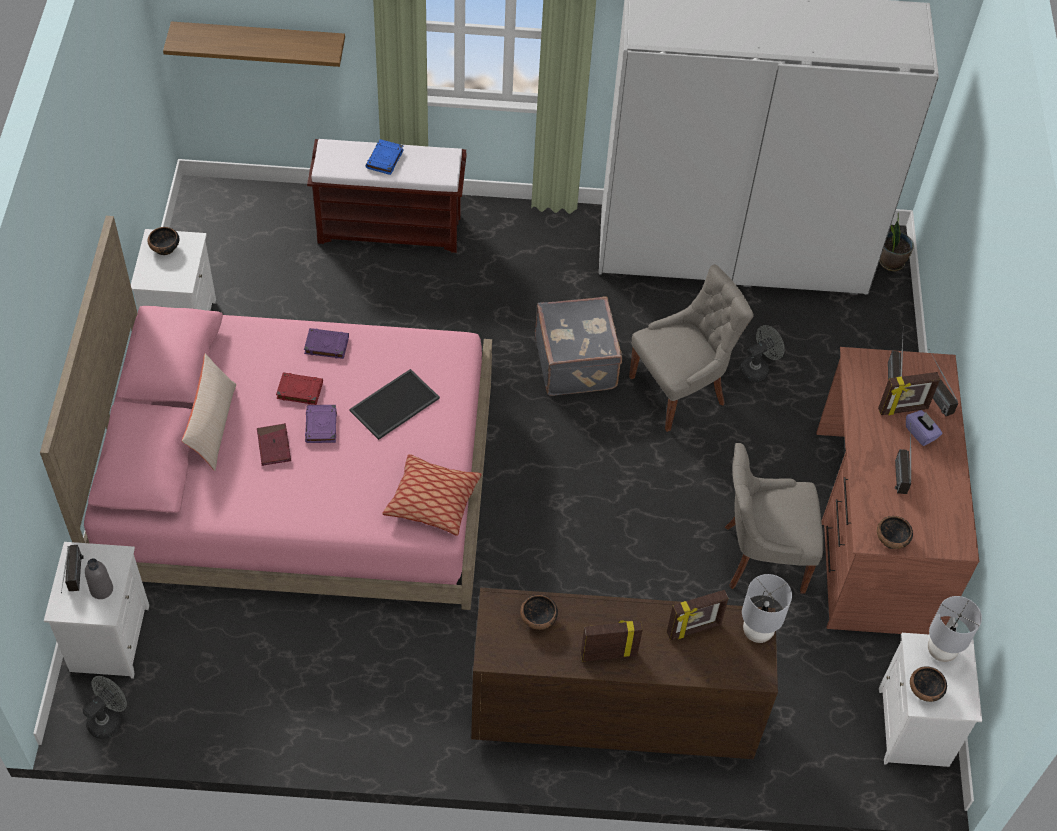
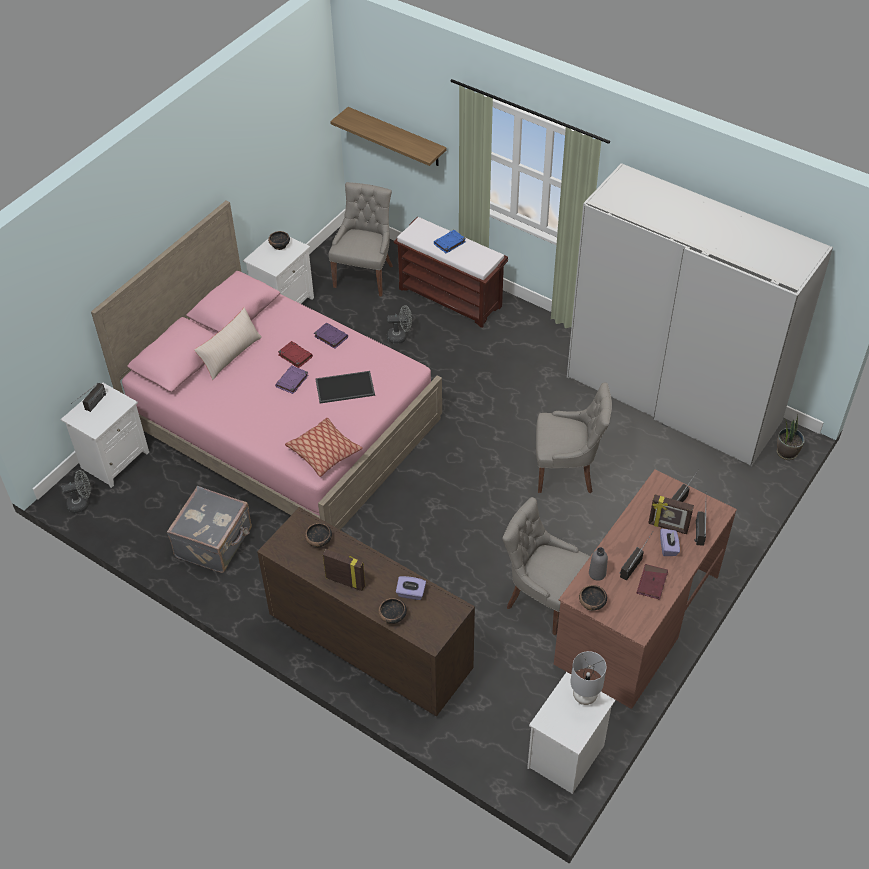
camera: 35 degrees right, 5 degrees down
(101, 589) = (102, 416): grey bottle -> grey bottle (597, 573)
(260, 242) = (365, 275): none -> grey chair
(274, 446) = (256, 381): red book -> red book (652, 583)
(577, 362) = (510, 425): grey suitcase -> grey suitcase (215, 543)
(694, 629) = (411, 593): picture frame -> purple tissue box
(757, 368) = (632, 480): grey fan -> grey fan (400, 337)
(757, 632) = (450, 614): grey table lamp -> none
(925, 690) = (553, 715): bowl -> bowl (392, 617)

